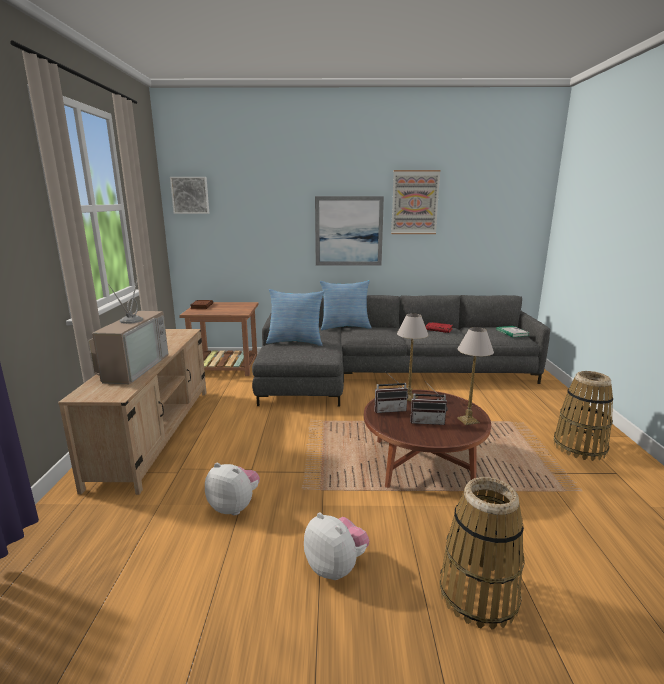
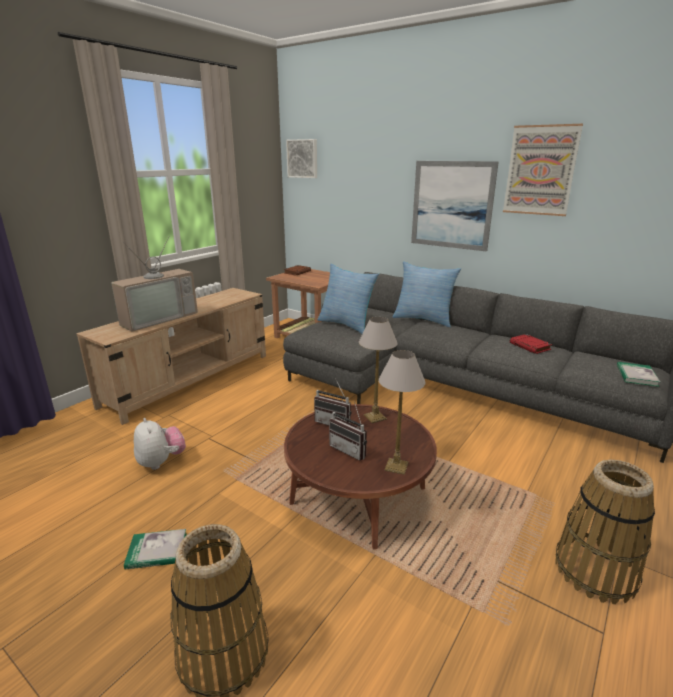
camera: 35 degrees right, 5 degrees up
(336, 567) = (157, 551): plush toy -> book

